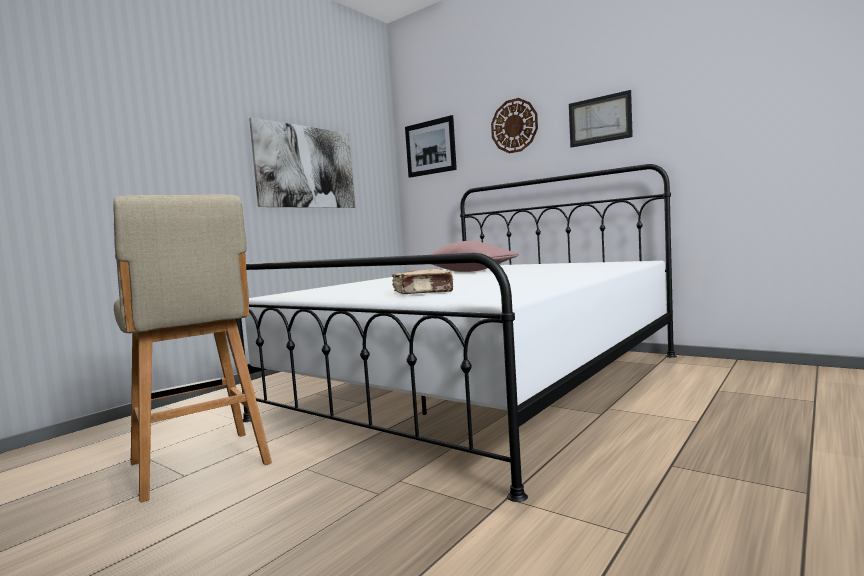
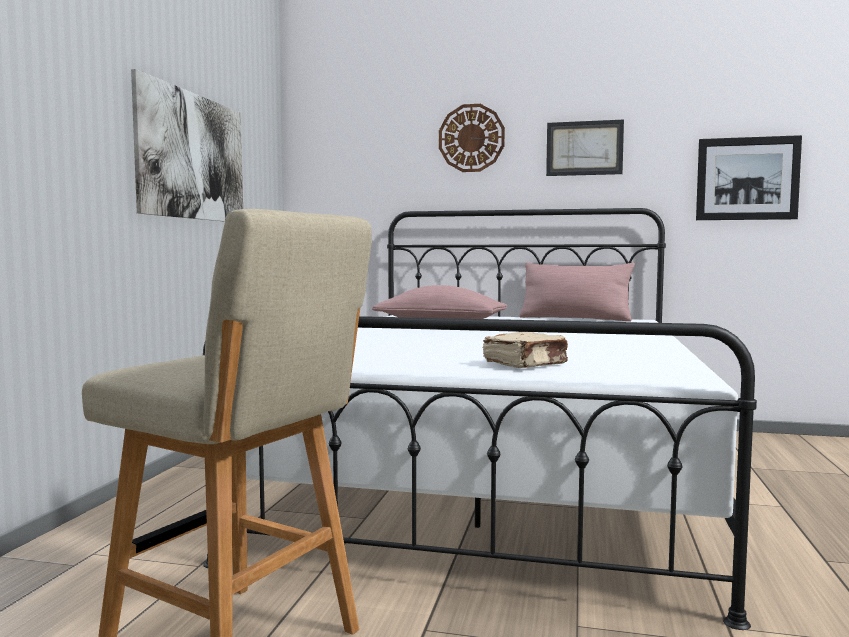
camera: 25 degrees left, 0 degrees up
(430, 147) = (341, 148): picture -> picture (747, 179)
(591, 262) = (574, 318): none -> pink pillow

